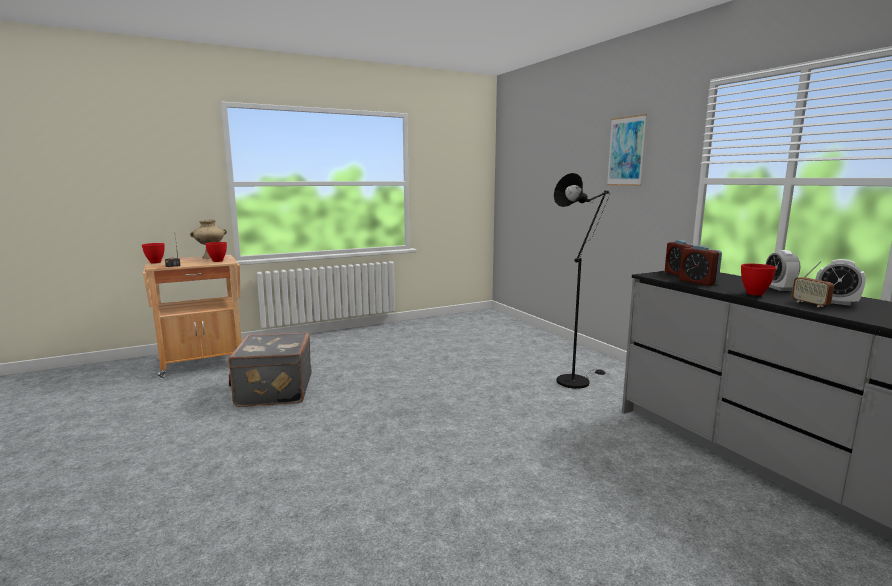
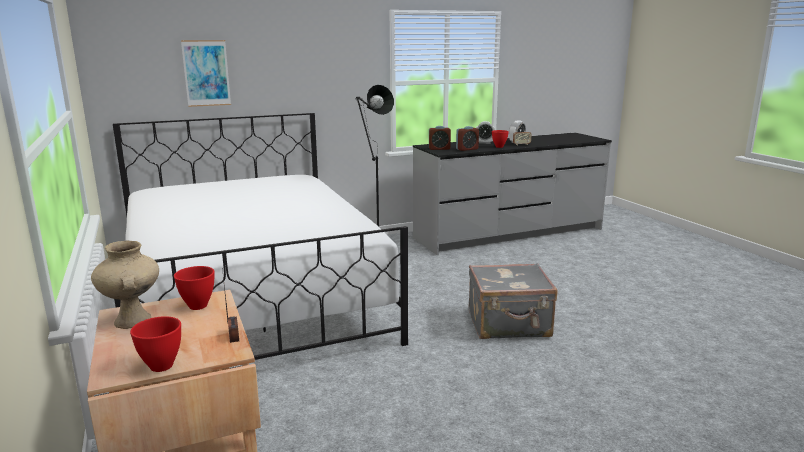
camera: 85 degrees left, 5 degrees up
(273, 391) = (360, 412): grey suitcase -> grey suitcase (509, 325)
(451, 346) = (252, 302): none -> white bed
(626, 151) = (319, 59): picture -> picture (206, 73)

